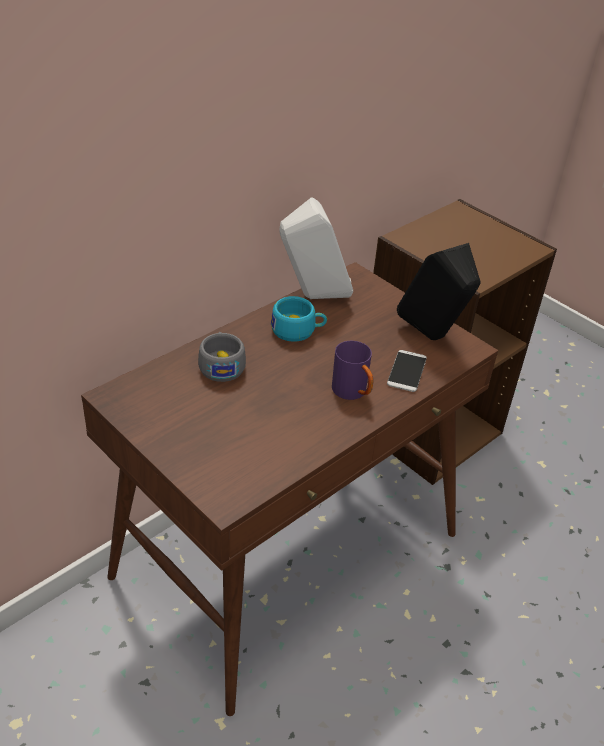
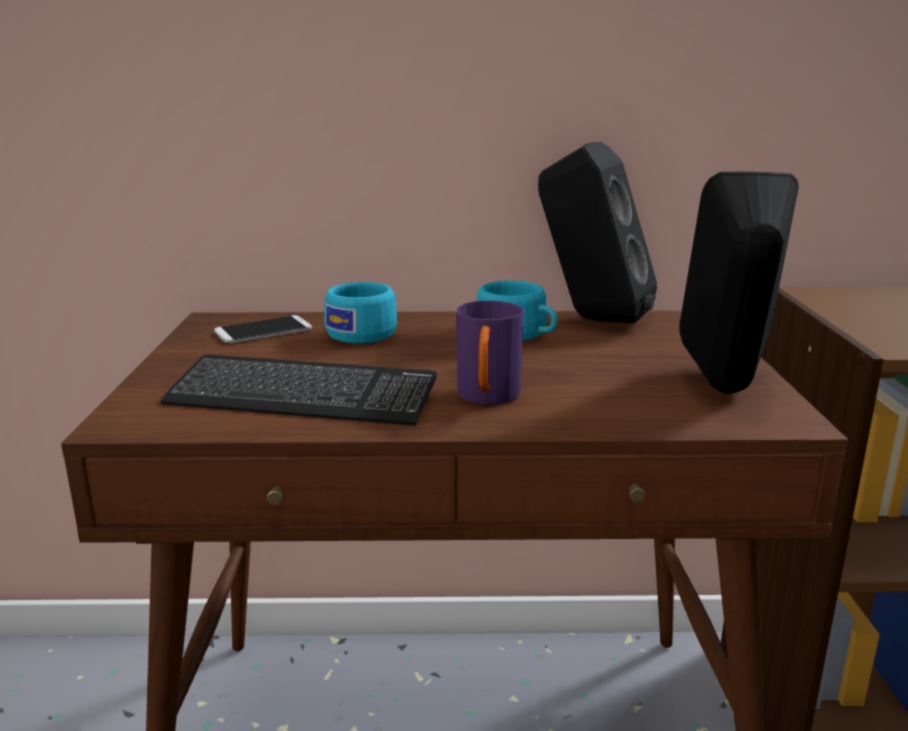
camera: 45 degrees right, 20 degrees down
(221, 365) = (367, 332): grey cup -> turquoise cup
(273, 435) = (302, 396): none -> keyboard
(312, 297) = (590, 319): white speaker -> black speaker
(406, 371) = (616, 407): phone -> phone (263, 331)

